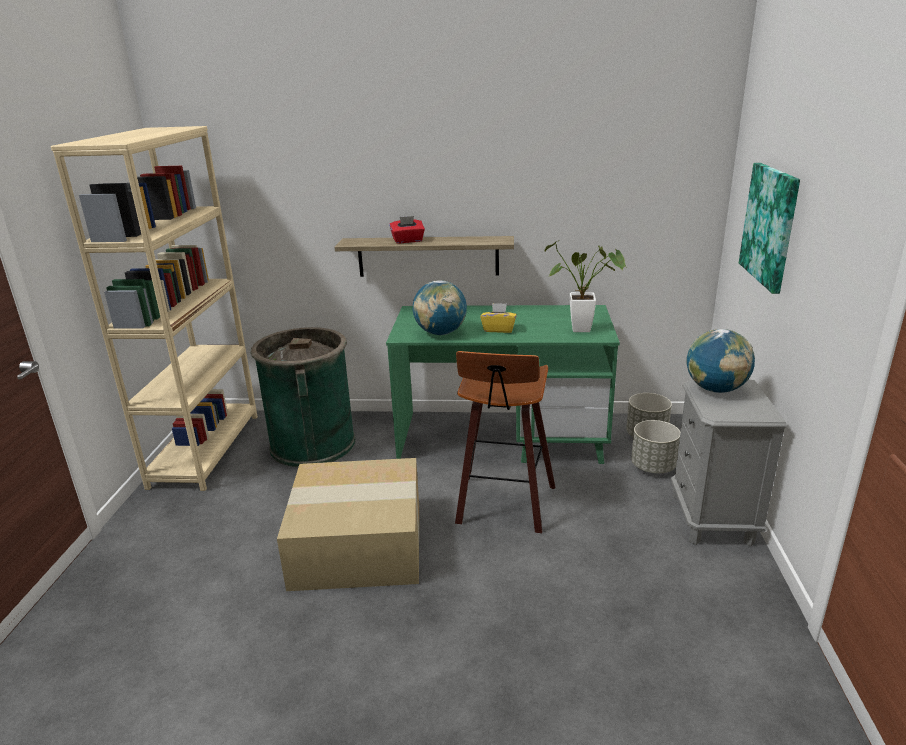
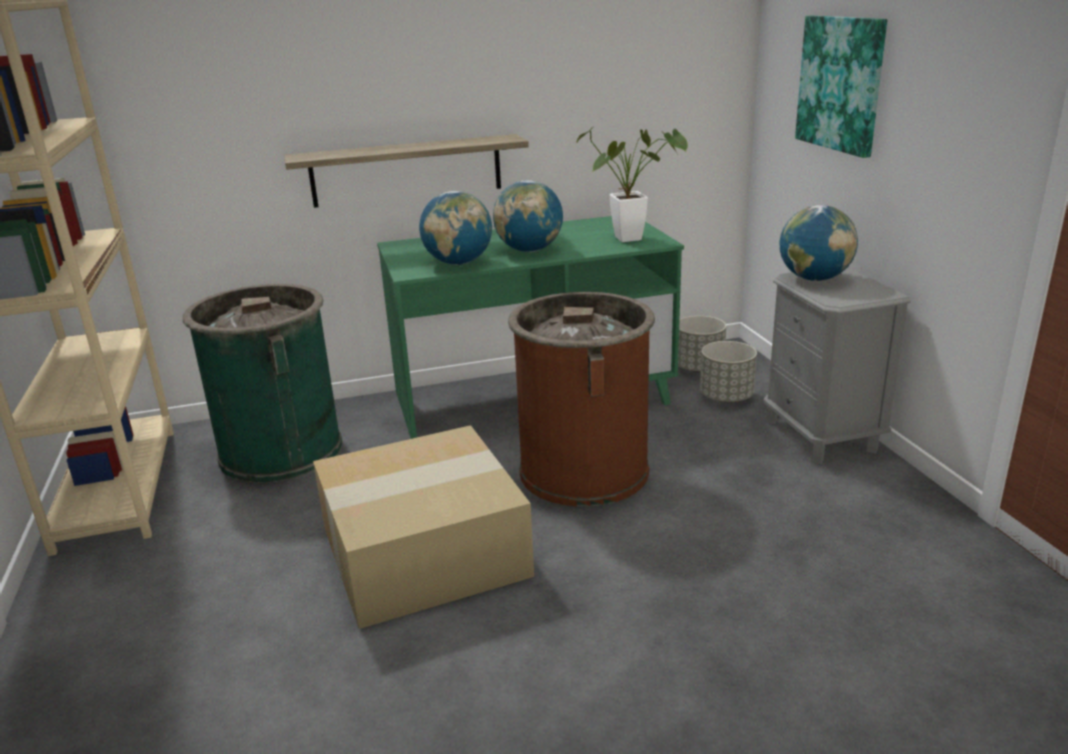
camera: 20 degrees left, 0 degrees up
(408, 241) = (383, 149): red tissue box -> none
(499, 329) = (529, 250): yellow tissue box -> globe
(504, 506) = (583, 470): stool -> brown trash can

